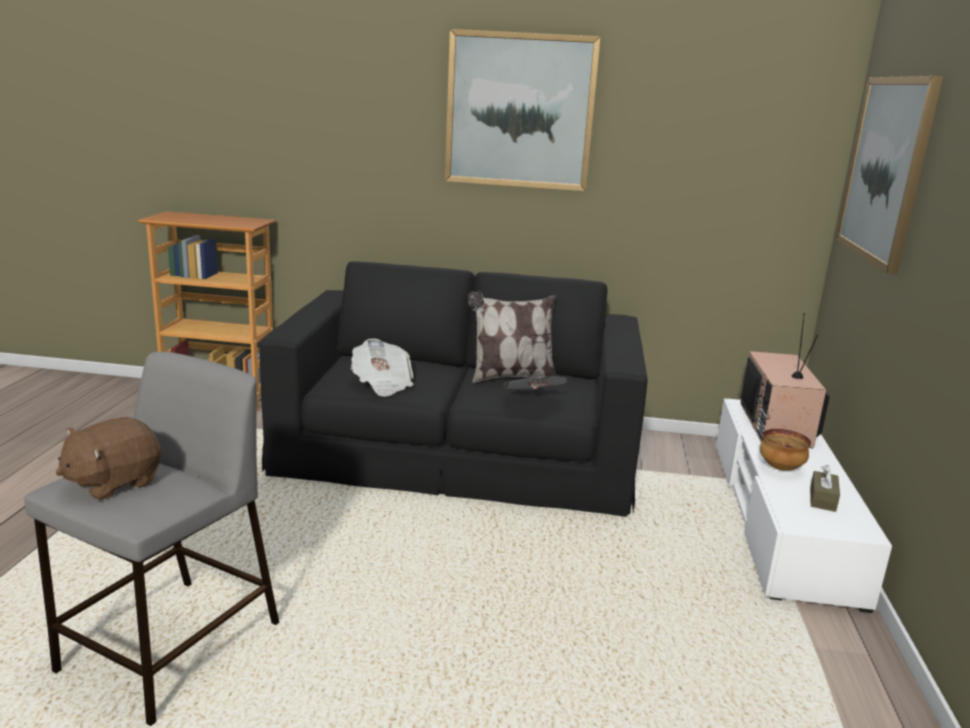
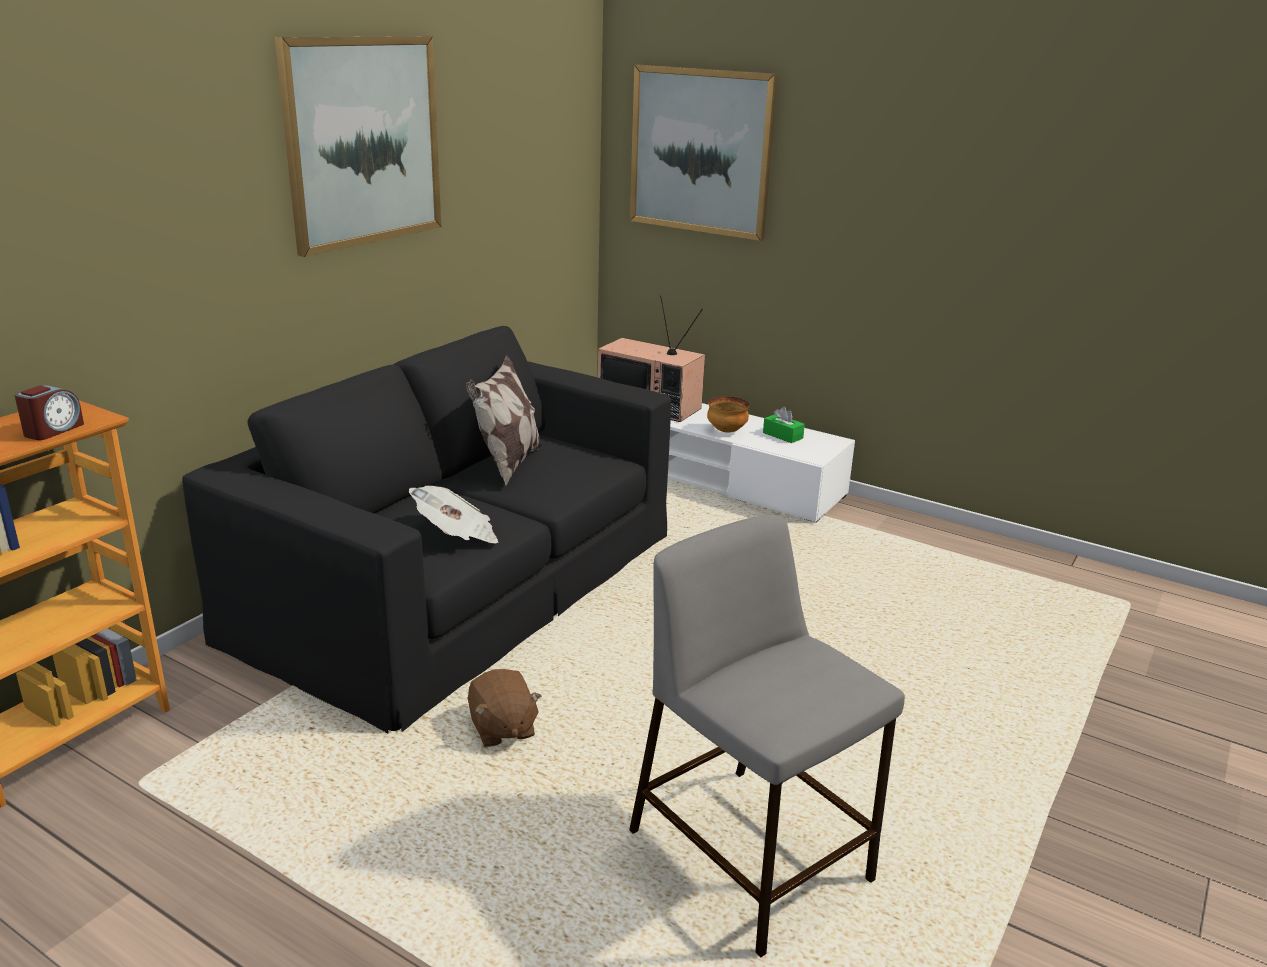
camera: 65 degrees left, 5 degrees up
(113, 483) = (788, 691): brown plush toy -> brown plush toy (502, 729)
(226, 223) = (53, 430): none -> alarm clock
(533, 400) = (580, 469): newspaper -> none
(822, 499) = (782, 435): brown tissue box -> green tissue box

